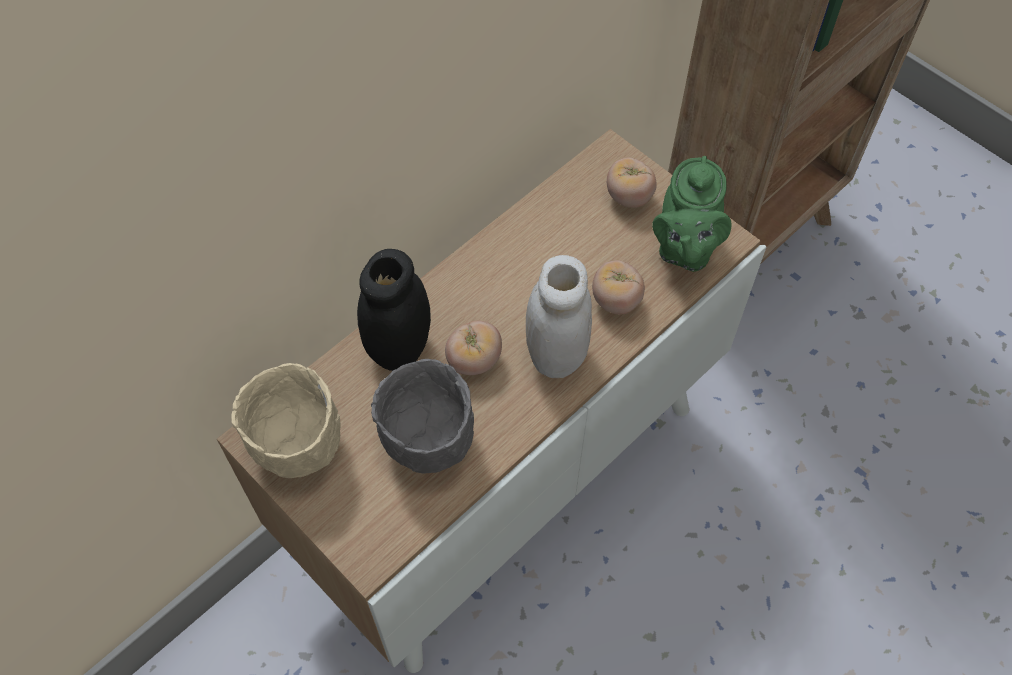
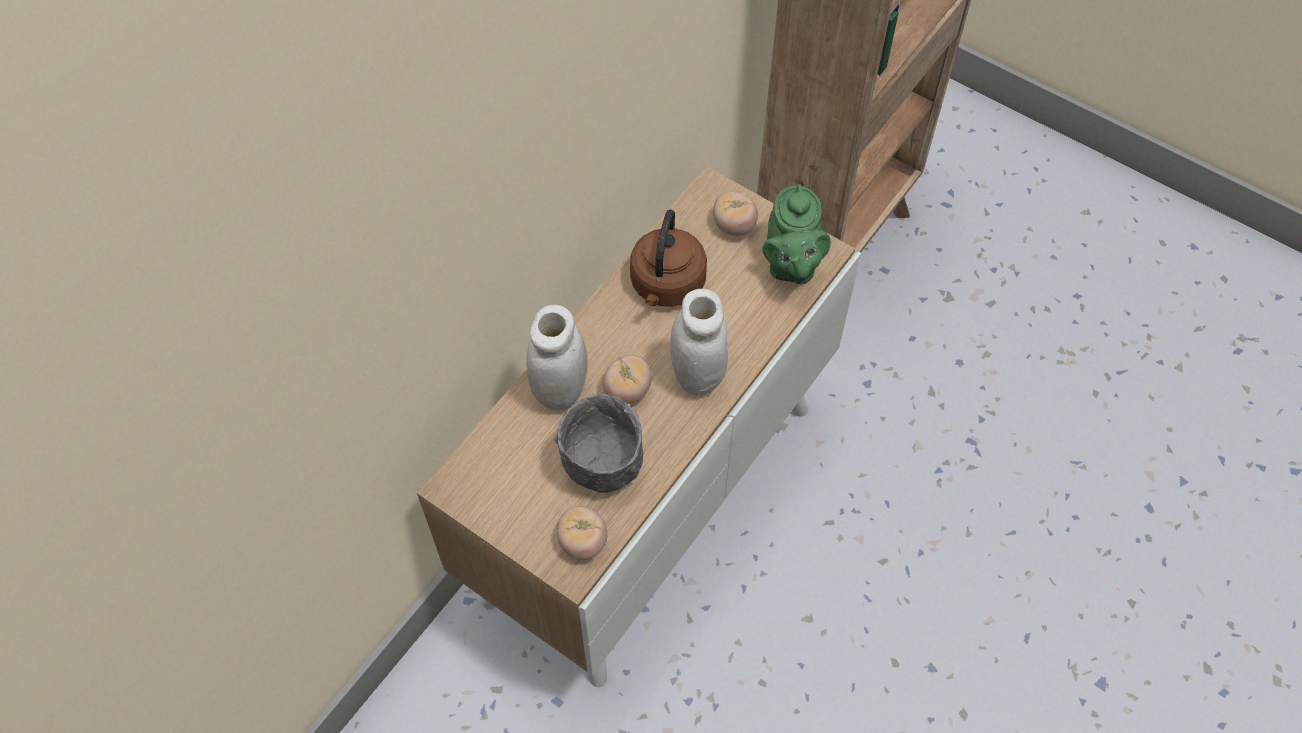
camera: 10 degrees left, 0 degrees up
(299, 444) = (491, 486): beige bowl -> none
(399, 348) = (560, 390): black jar -> white jar
(541, 251) = (666, 286): none -> brown kettle
(616, 300) = (740, 319): tomato -> tomato (583, 542)

